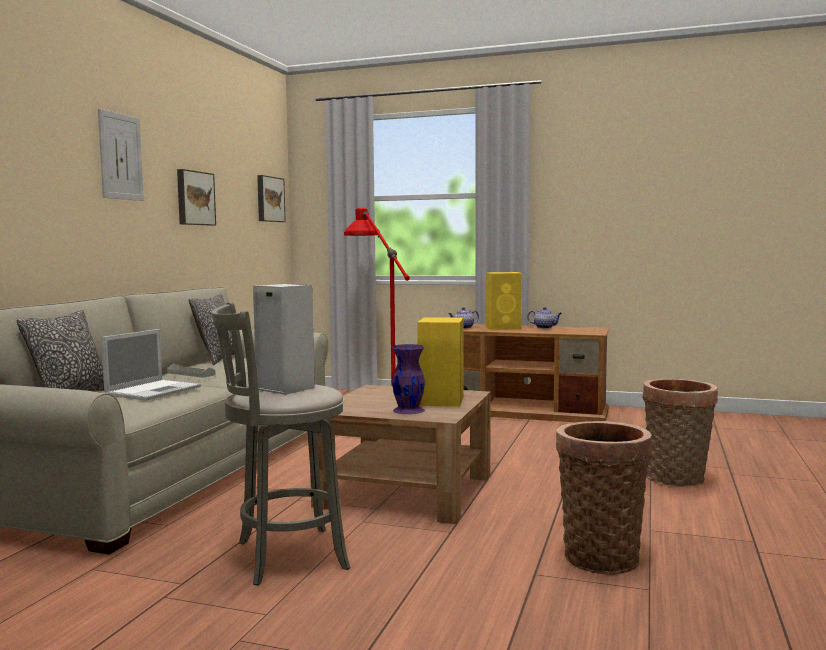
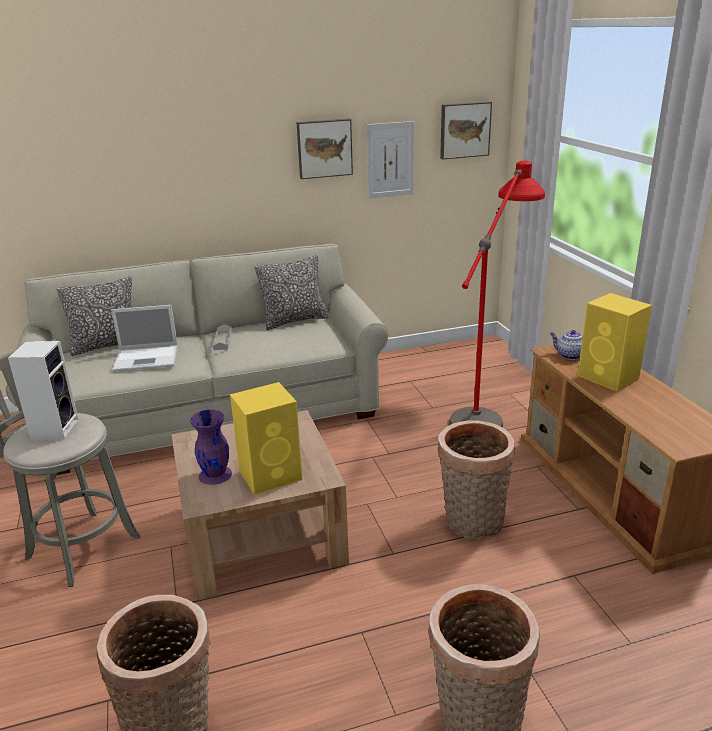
camera: 55 degrees right, 20 degrees up
(121, 156) = (214, 123): picture -> picture (390, 160)
(501, 441) = (471, 523): none -> basket
(545, 327) = (663, 399): teapot -> none

